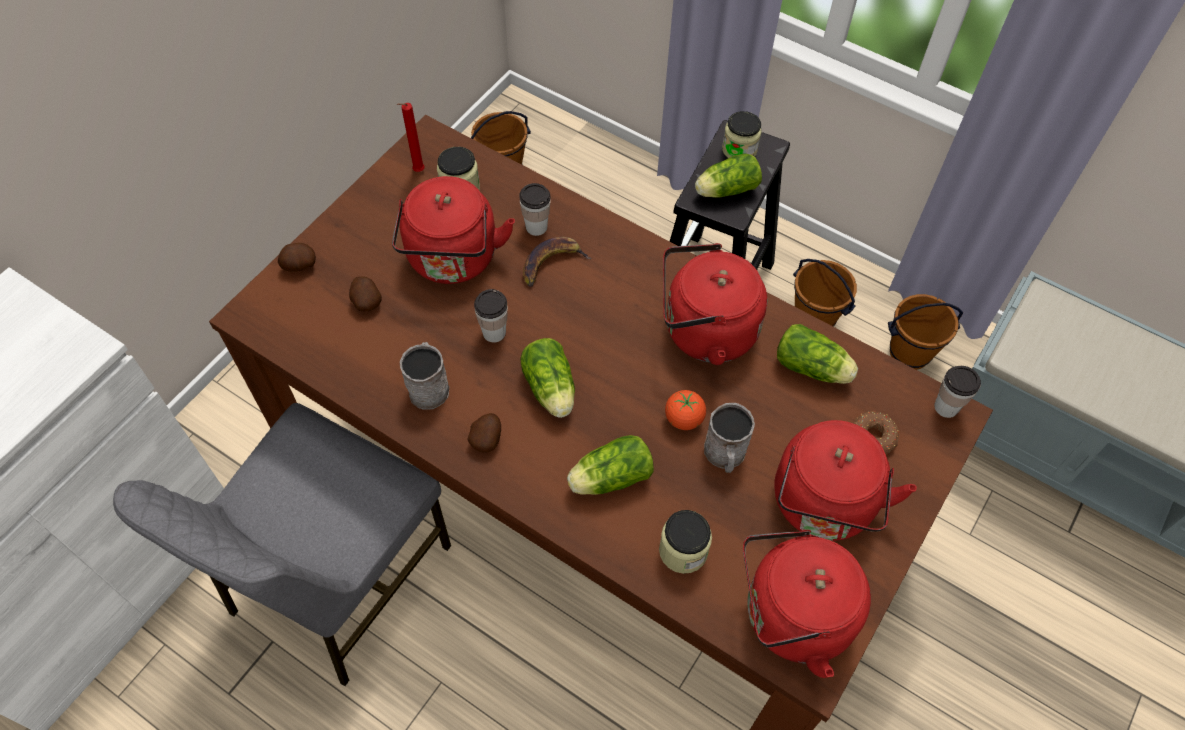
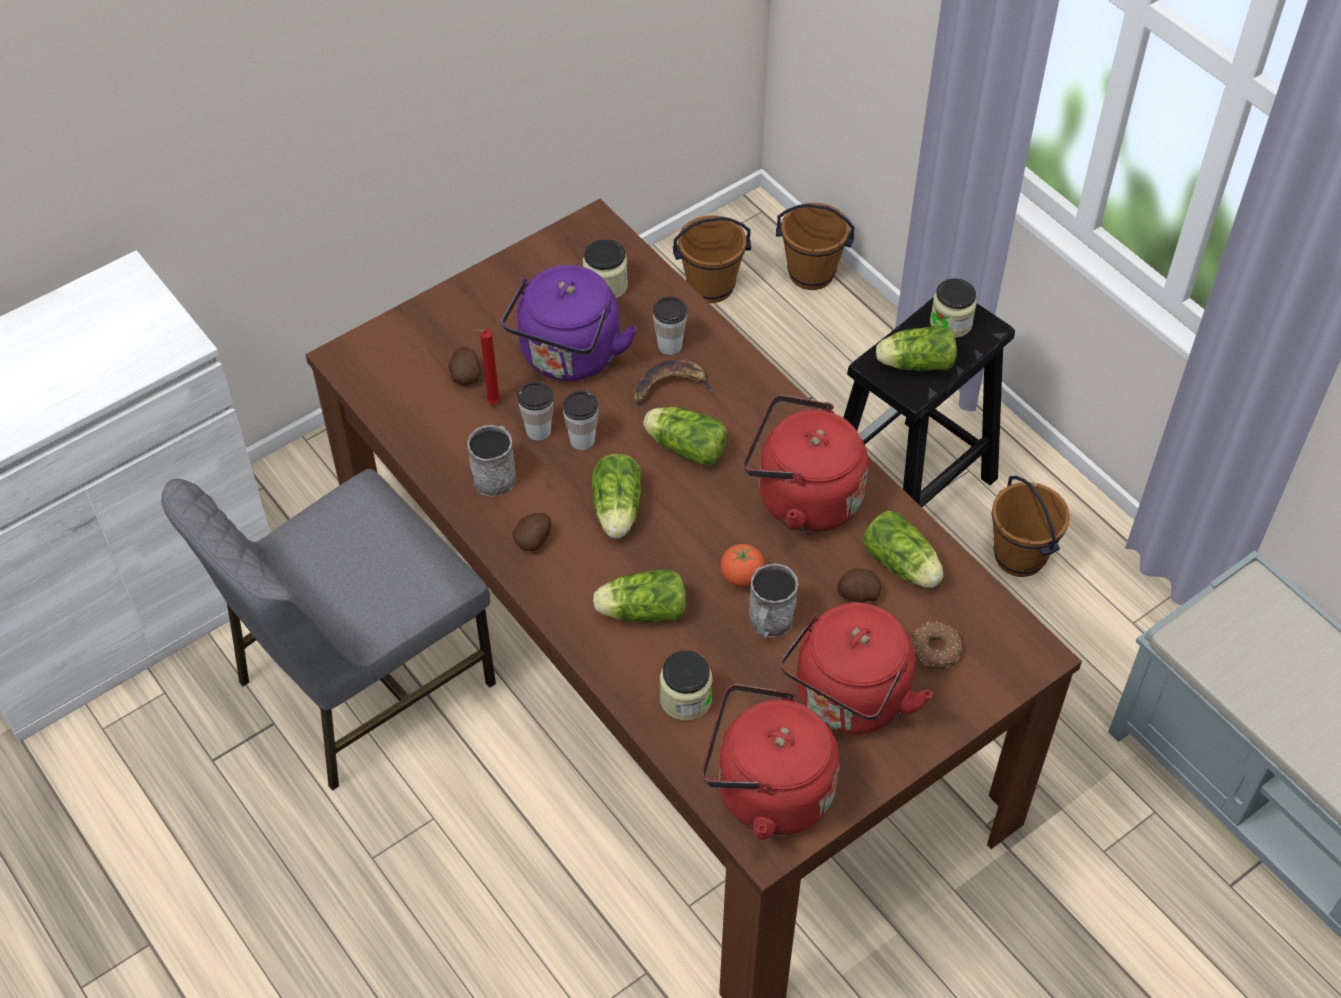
camera: 20 degrees right, 5 degrees down
(299, 266) = (412, 322): potato -> potato (857, 594)
(417, 172) = (567, 257): red candle -> red candle (491, 403)
(453, 261) = (569, 358): red kettle -> purple kettle
(585, 314) = (684, 447): none -> lettuce
(909, 352) = (1122, 627): brown bucket -> brown bucket (811, 273)
(946, 407) = (1030, 644): cup -> cup (538, 430)

